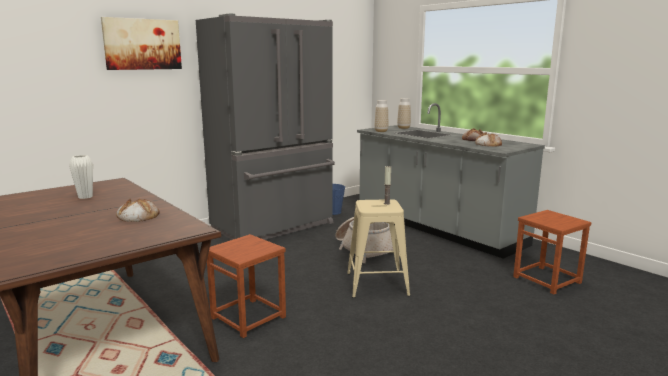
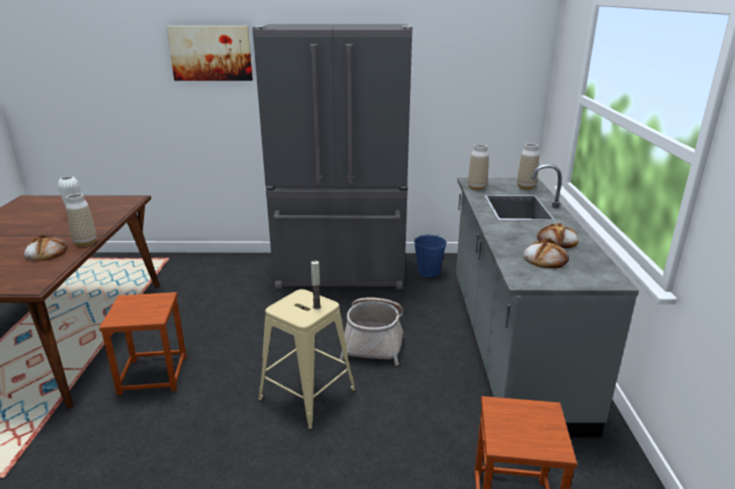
camera: 40 degrees right, 10 degrees up
(159, 205) = (85, 243): none -> vase

